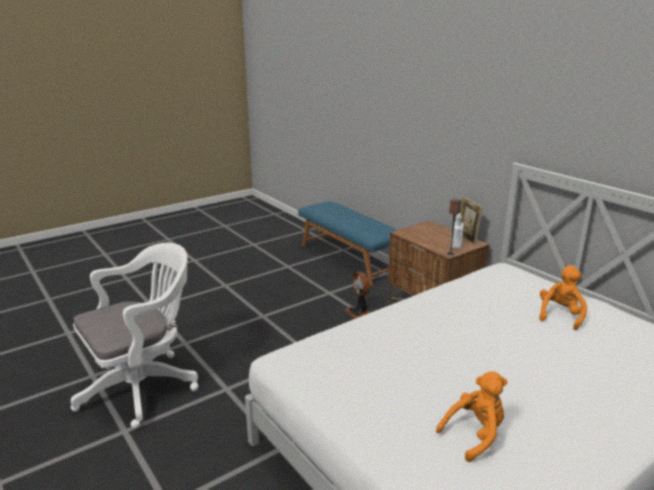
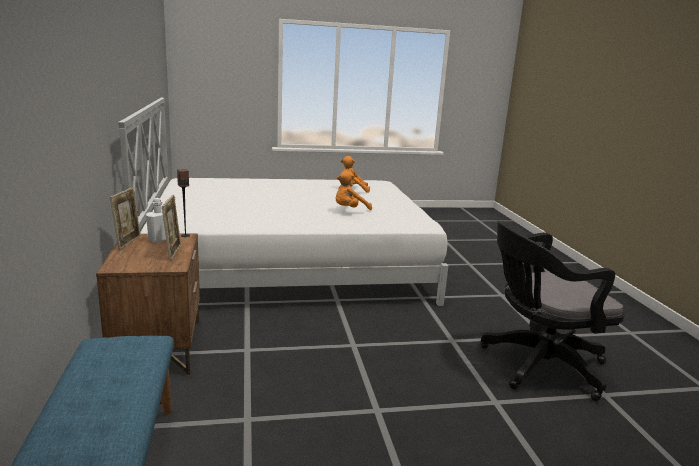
camera: 155 degrees left, 5 degrees down
(144, 386) = (537, 366): white office chair -> black office chair
(358, 312) = (248, 372): fan -> none
(425, 240) = (173, 252): none -> picture frame
(560, 315) = (210, 201): orange plush toy -> orange plush toy (349, 210)

